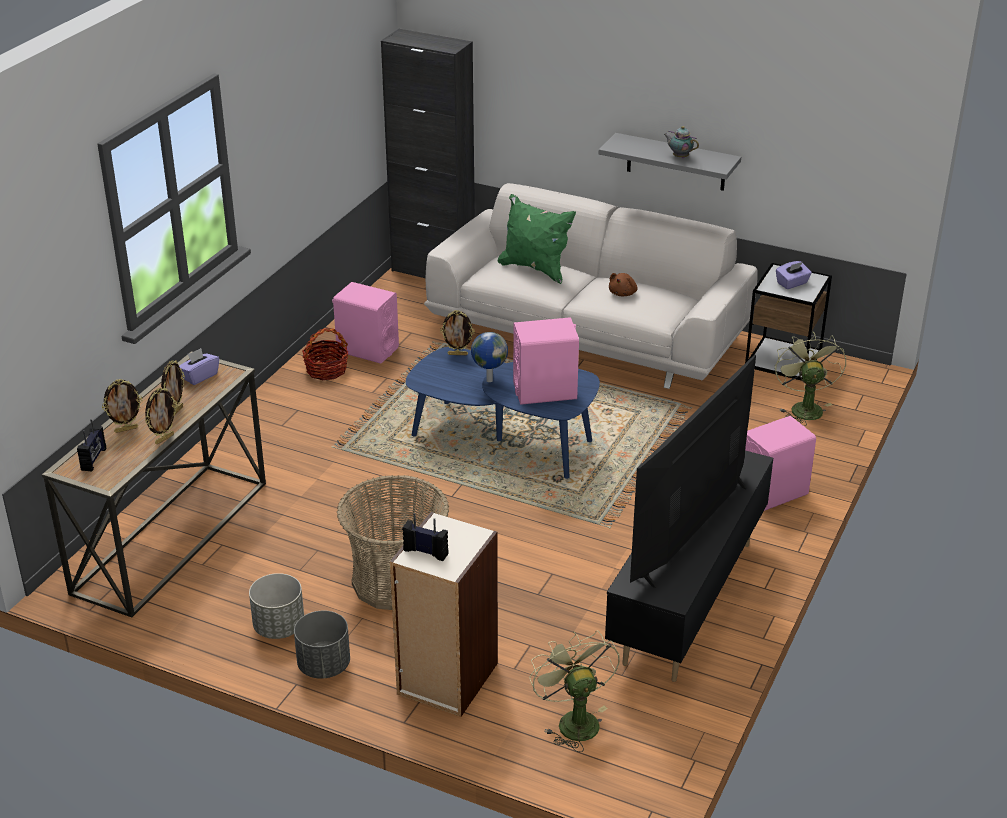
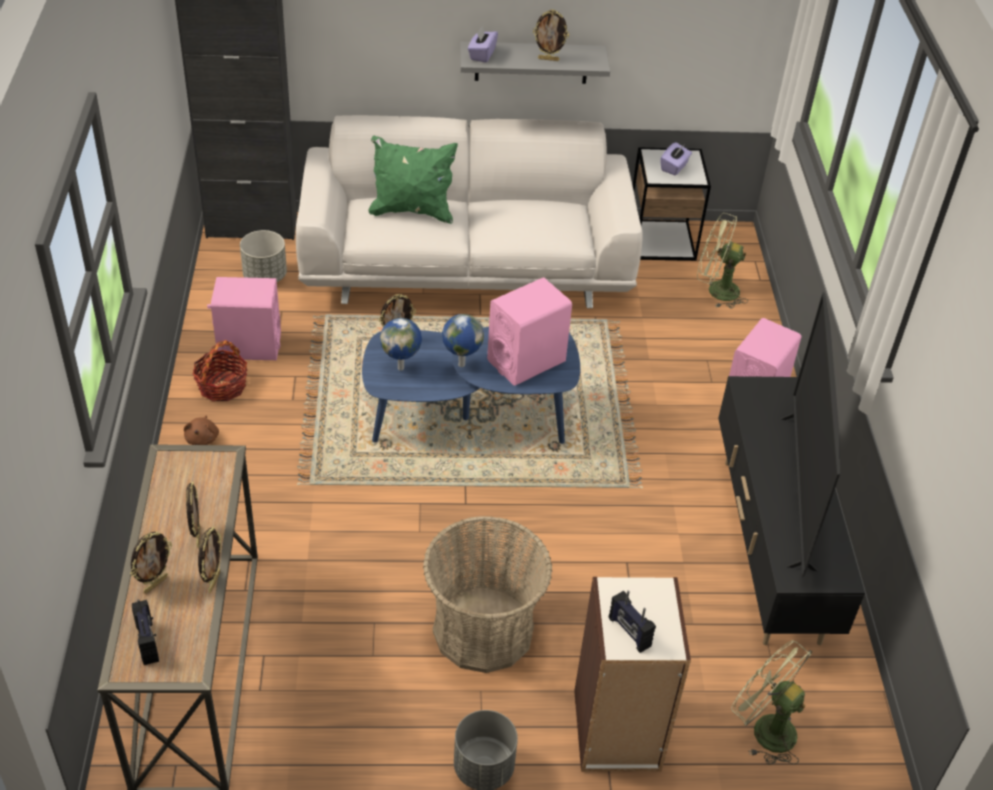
camera: 30 degrees left, 10 degrees up
(199, 376) = (188, 477): purple tissue box -> purple tissue box (482, 54)
(279, 627) = (402, 738): grey planter -> grey planter (265, 276)
(426, 552) = (629, 632): radio -> radio turned 120 degrees counterclockwise
(445, 374) = (401, 368): none -> globe
(623, 293) = (521, 219): brown plush toy -> brown plush toy (202, 438)
(679, 157) = (548, 59): teapot -> picture frame
(804, 407) = (716, 290): green fan -> green fan turned 45 degrees counterclockwise

